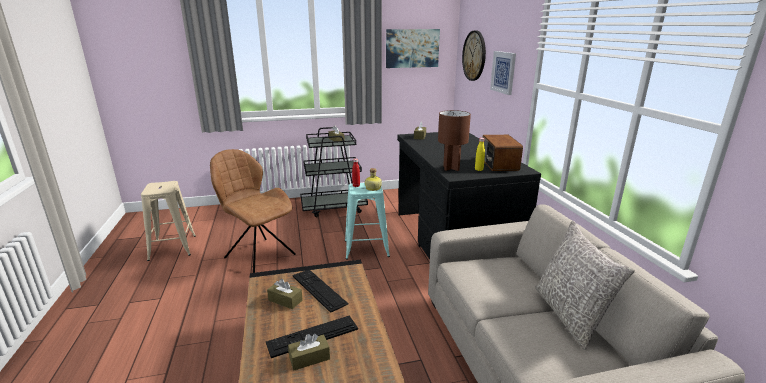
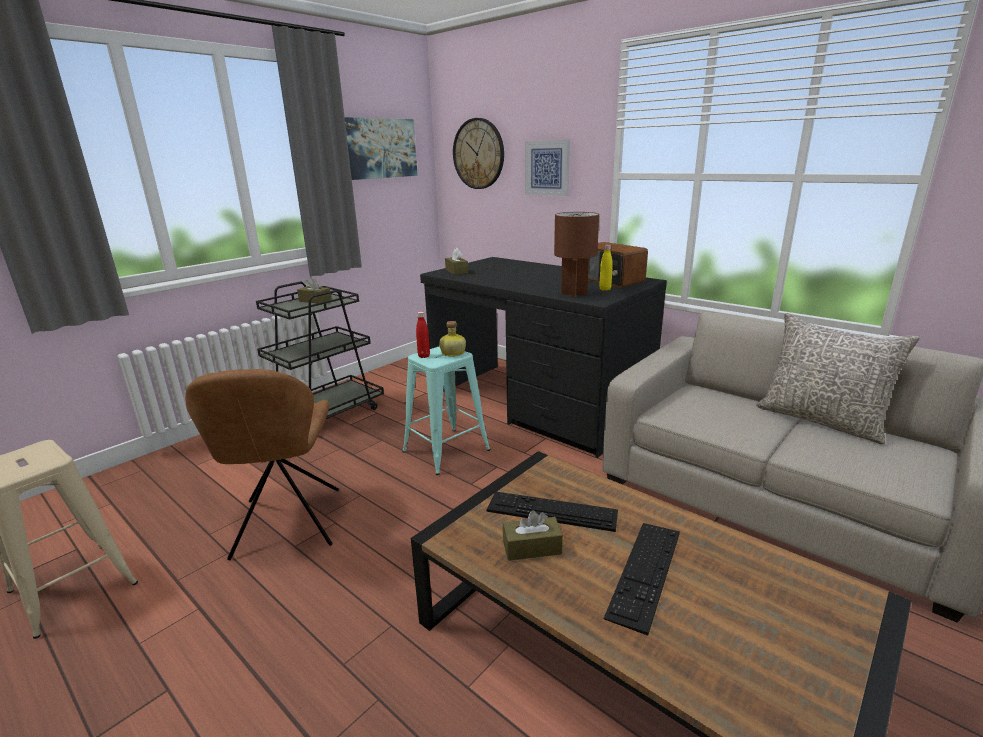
camera: 35 degrees left, 0 degrees up
(258, 255) = (287, 525): brown chair -> brown chair turned 105 degrees counterclockwise
(309, 358) = (690, 602): brown tissue box -> none

